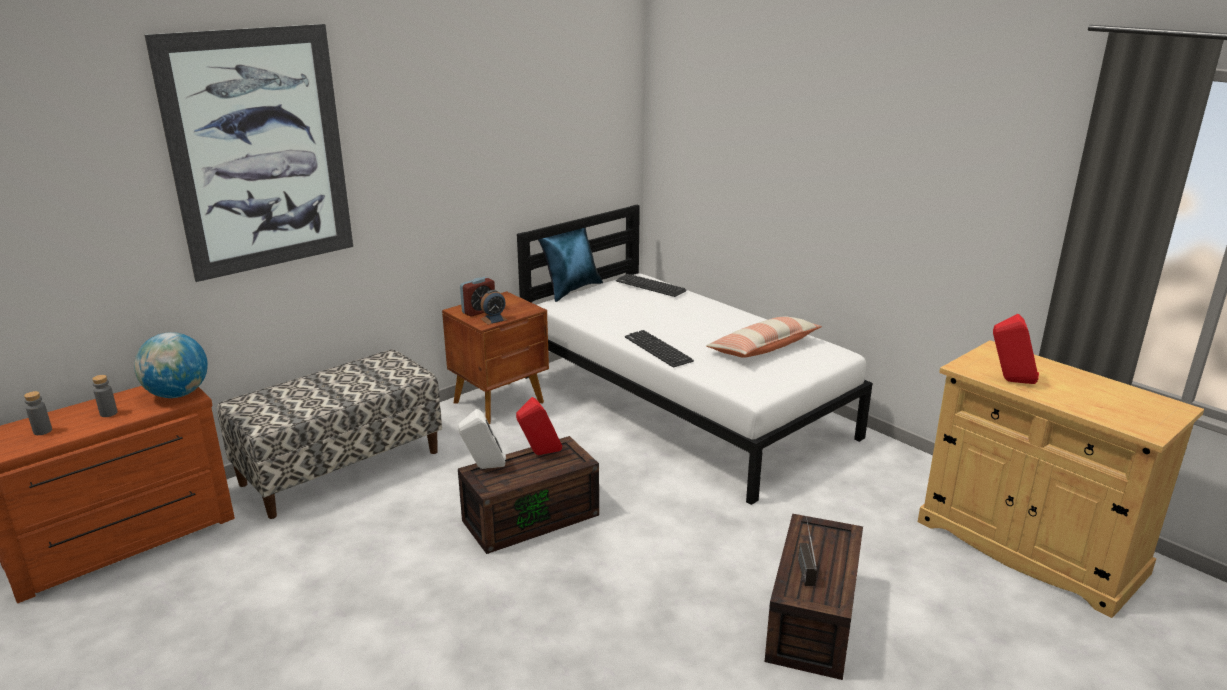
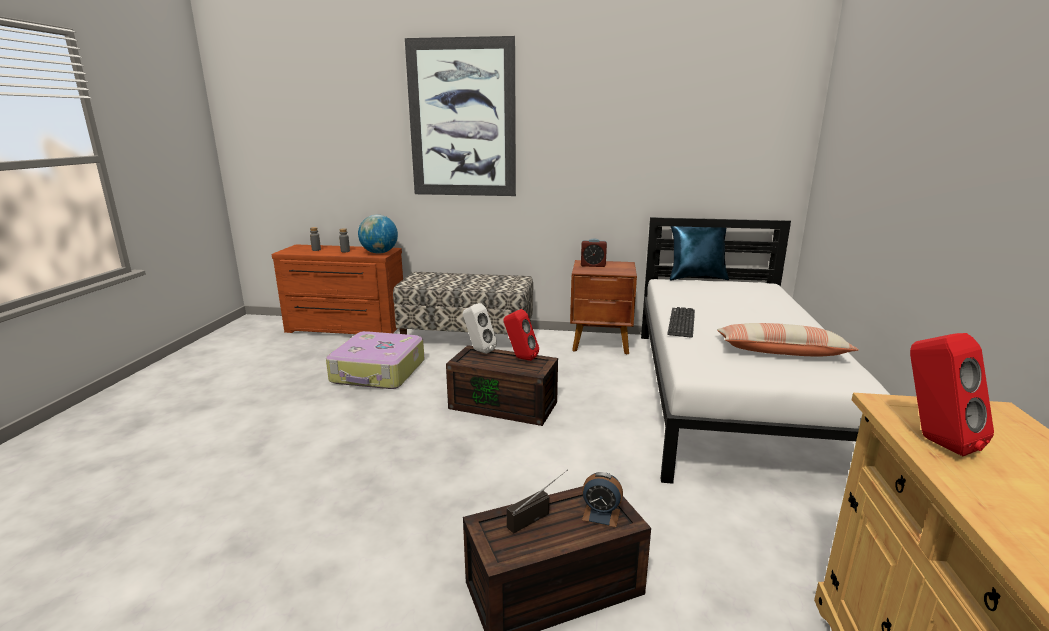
camera: 50 degrees right, 5 degrees down
(318, 566) = (378, 372): none -> suitcase
(493, 319) = (591, 270): alarm clock -> alarm clock (601, 515)
(650, 286) = (762, 290): keyboard -> none

